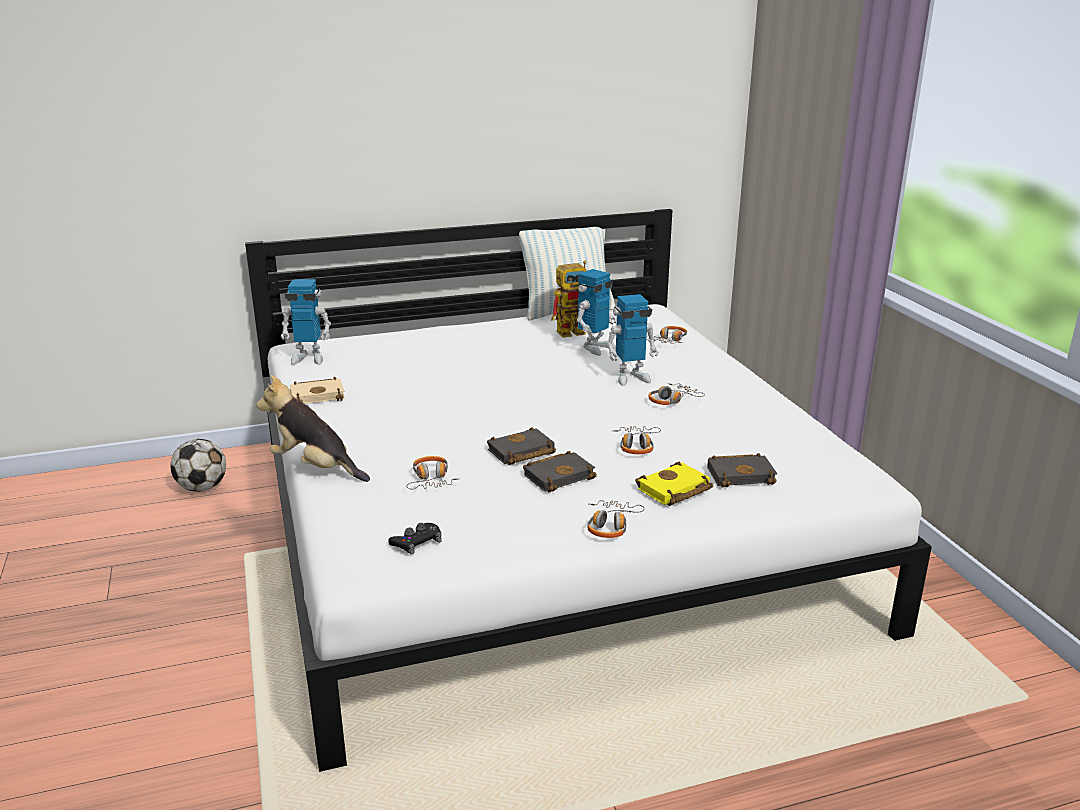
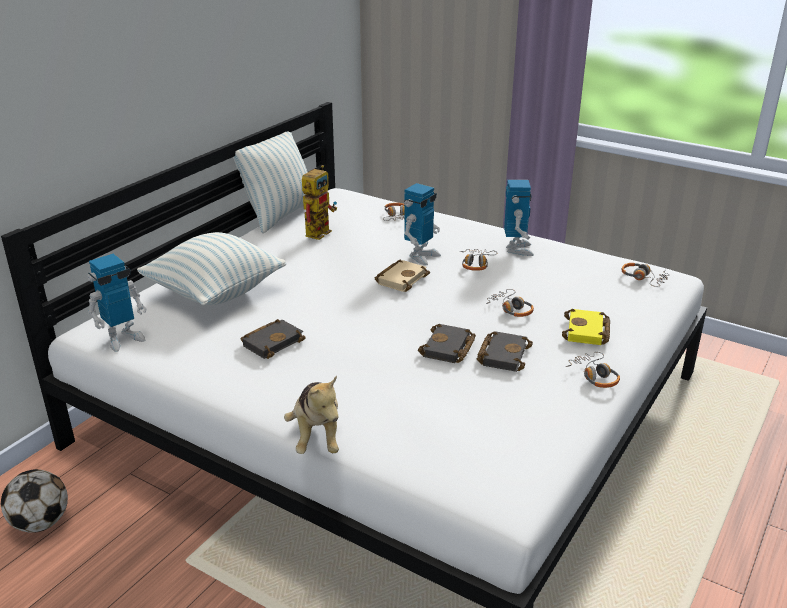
camera: 40 degrees left, 5 degrees up
(315, 467) = (317, 436): plush toy -> plush toy turned 90 degrees counterclockwise
(319, 395) = (199, 370): beige book -> beige book (401, 278)
(416, 543) = (503, 456): black game controller -> none
(419, 350) = (215, 293): none -> pillow
(431, 479) = (426, 401): headphones -> headphones (643, 278)
(595, 347) = (359, 240): toy robot -> toy robot (517, 249)
(741, 474) = (601, 302): black book -> black book (273, 341)

